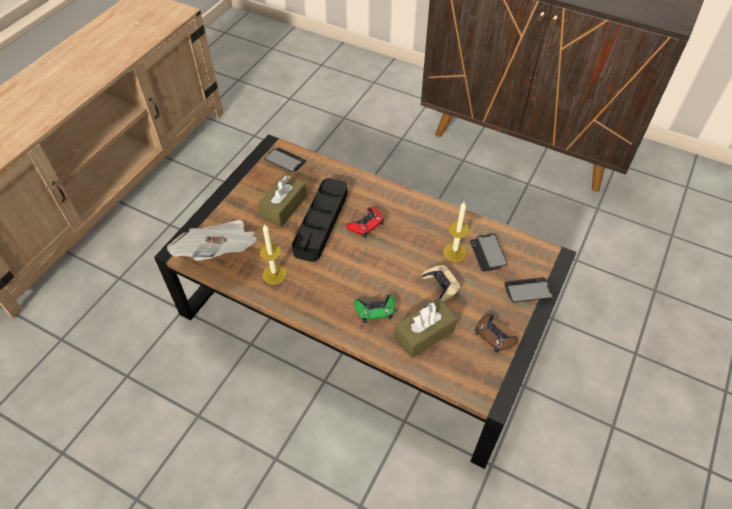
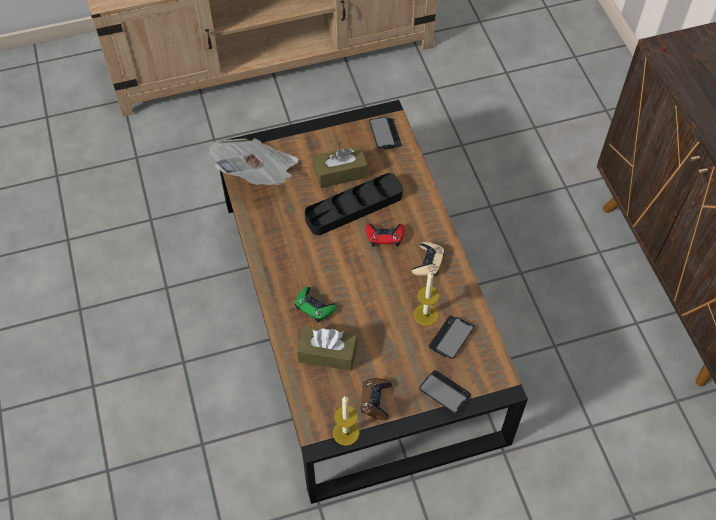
camera: 45 degrees right, 5 degrees up
(274, 274) = (276, 221): candle -> candle (346, 432)
(441, 285) = (383, 330): beige game controller -> beige game controller (428, 262)

